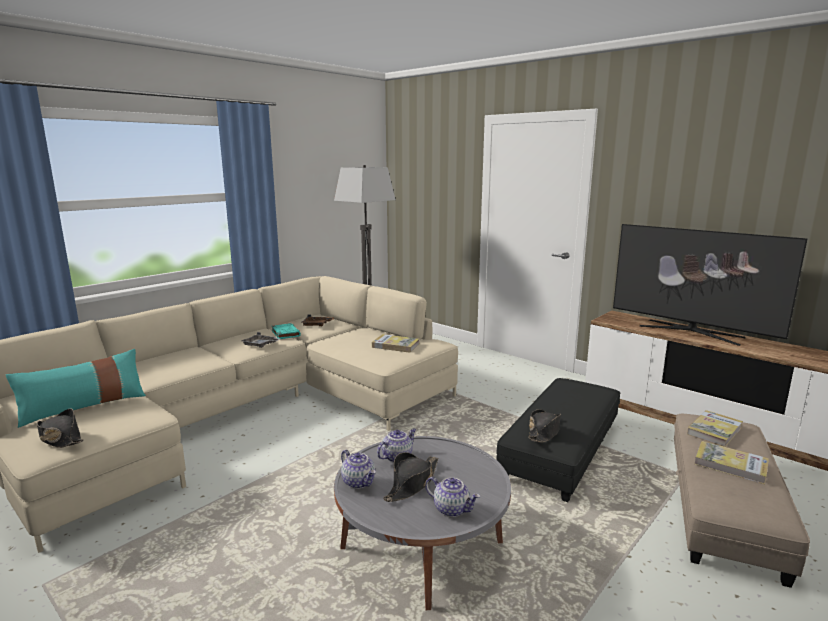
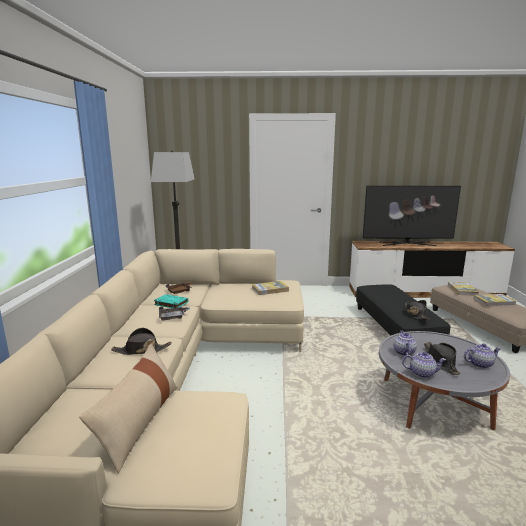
camera: 40 degrees left, 0 degrees up
(60, 438) = (193, 454): black hat -> black hat (141, 350)
(84, 406) = (139, 421): turquoise pillow -> beige pillow

